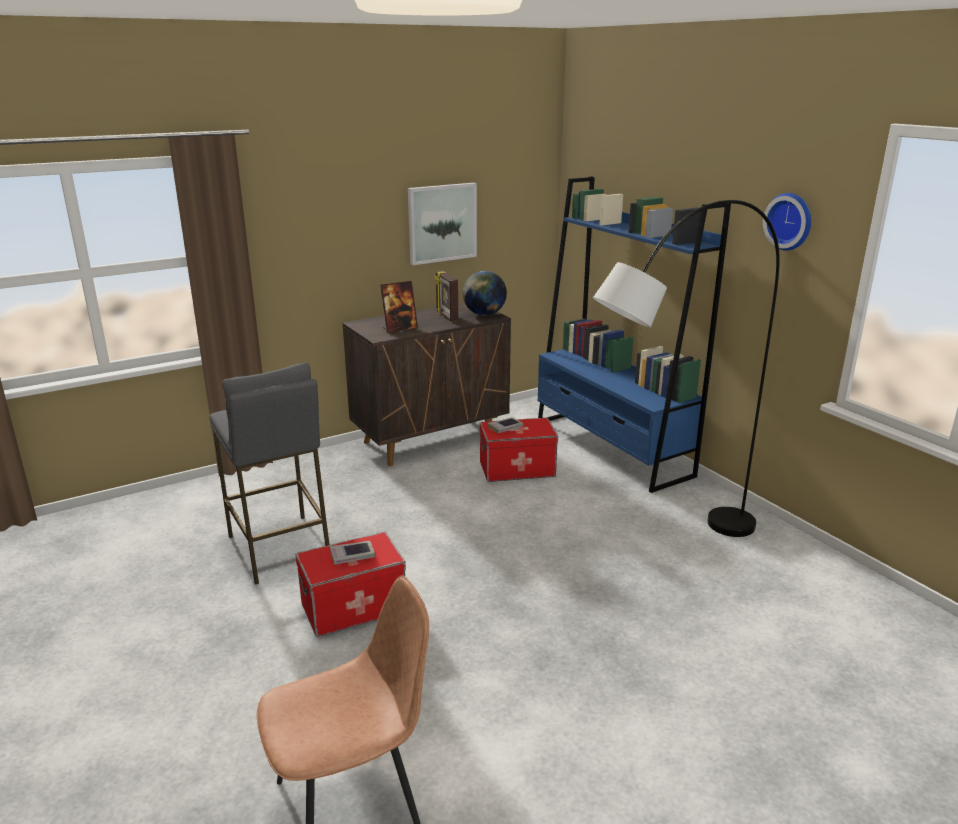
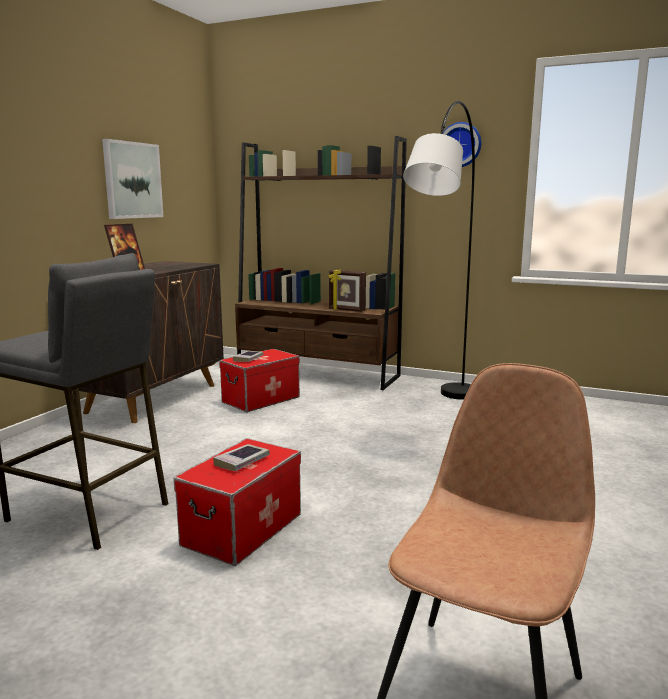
camera: 35 degrees left, 10 degrees down
(446, 316) = (158, 266): picture frame -> picture frame (346, 310)
(484, 314) = (191, 264): globe -> none
(611, 448) = (317, 373): blue bookcase -> brown bookcase

